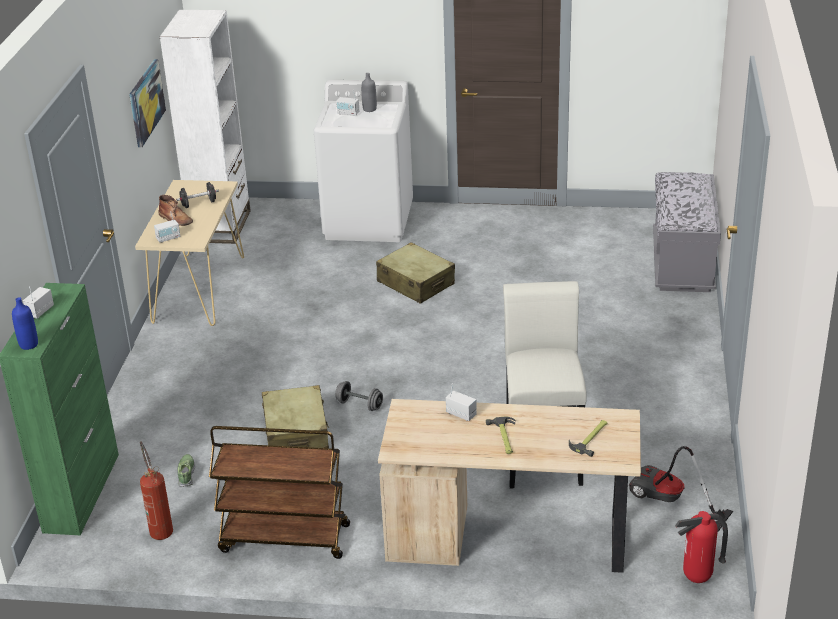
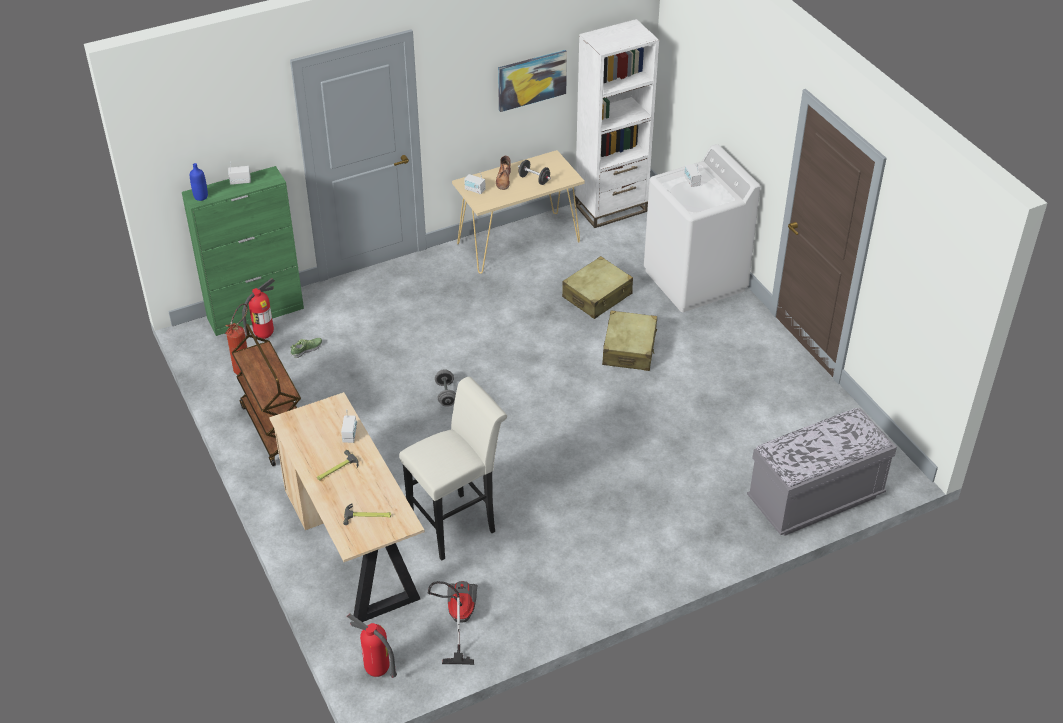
camera: 55 degrees right, 10 degrees up
(126, 498) = (264, 335): none -> fire extinguisher
(296, 432) = (389, 378): beige suitcase -> beige suitcase (597, 296)
(369, 109) = (710, 189): grey bottle -> none

